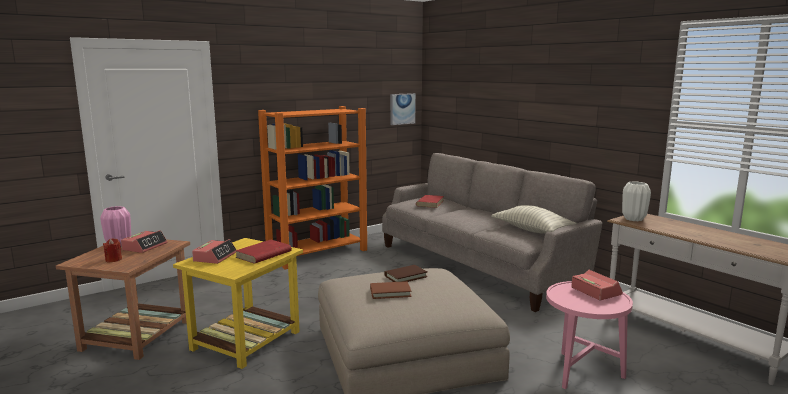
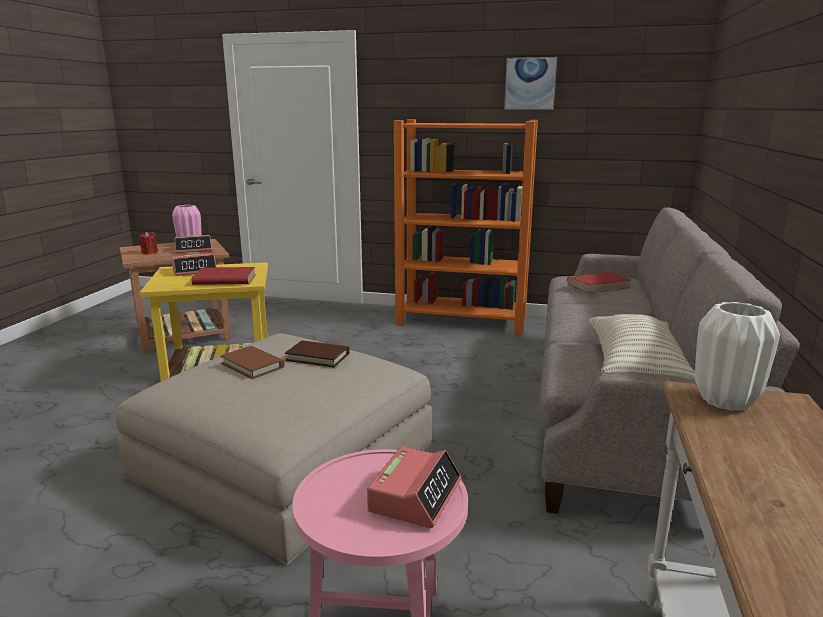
camera: 50 degrees right, 5 degrees up
(402, 109) = (656, 130): picture -> picture (530, 83)

